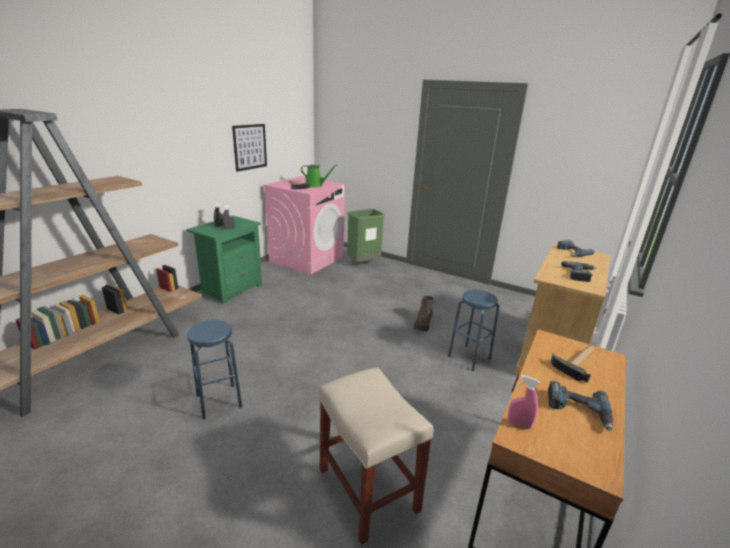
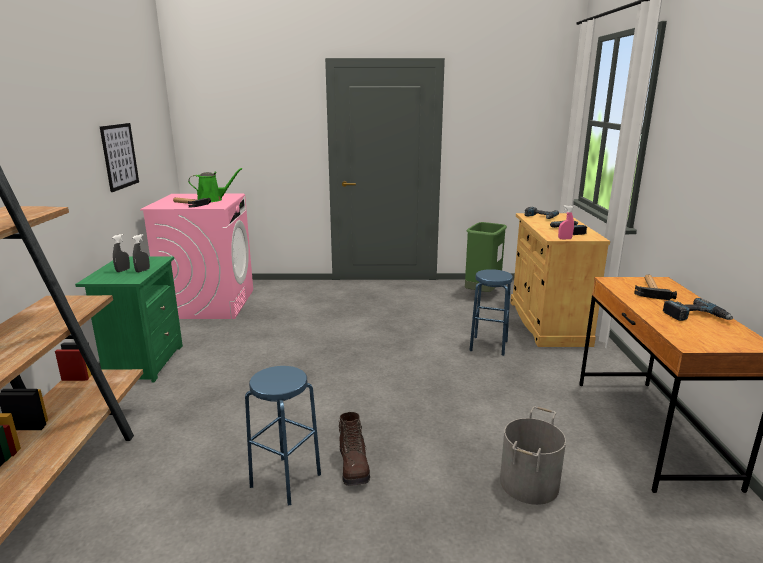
camera: 30 degrees left, 5 degrees down
(363, 263) = (286, 291): green trash can -> green trash can (482, 294)
(366, 488) = (528, 483): beige stool -> grey bucket
(423, 324) = (416, 331): brown boot -> brown boot (354, 467)
(519, 424) = (679, 337): pink spray bottle -> pink spray bottle (564, 239)

